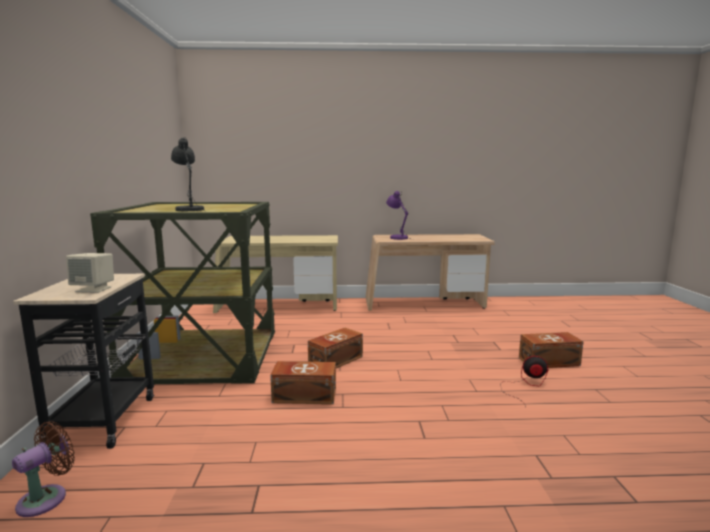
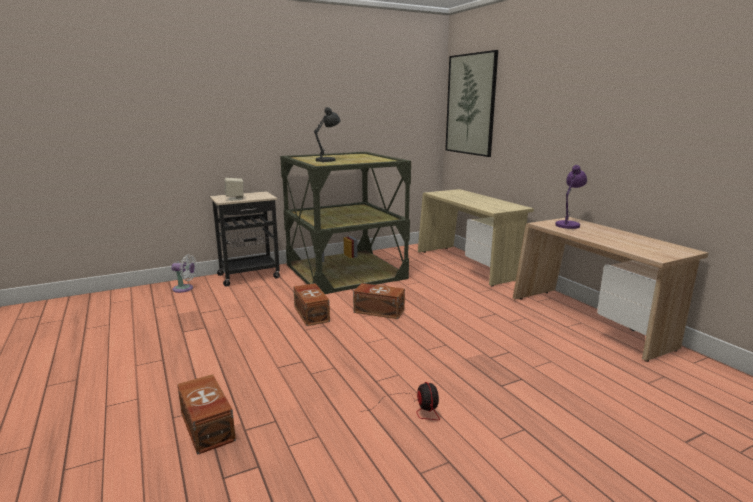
camera: 65 degrees right, 5 degrees up
(47, 498) = (185, 289): brown fan -> white fan
(231, 147) = (470, 104): none -> picture
(550, 362) = (502, 424): brown storage box -> brown storage box (206, 427)

